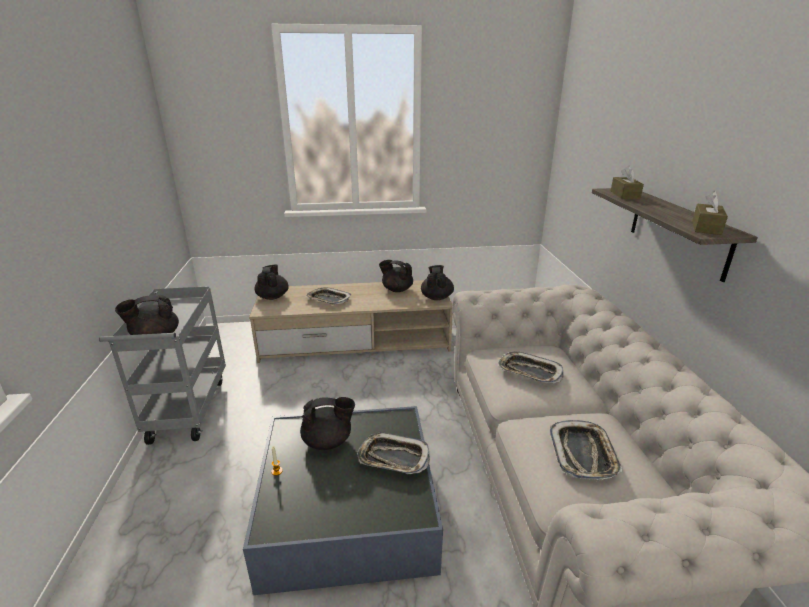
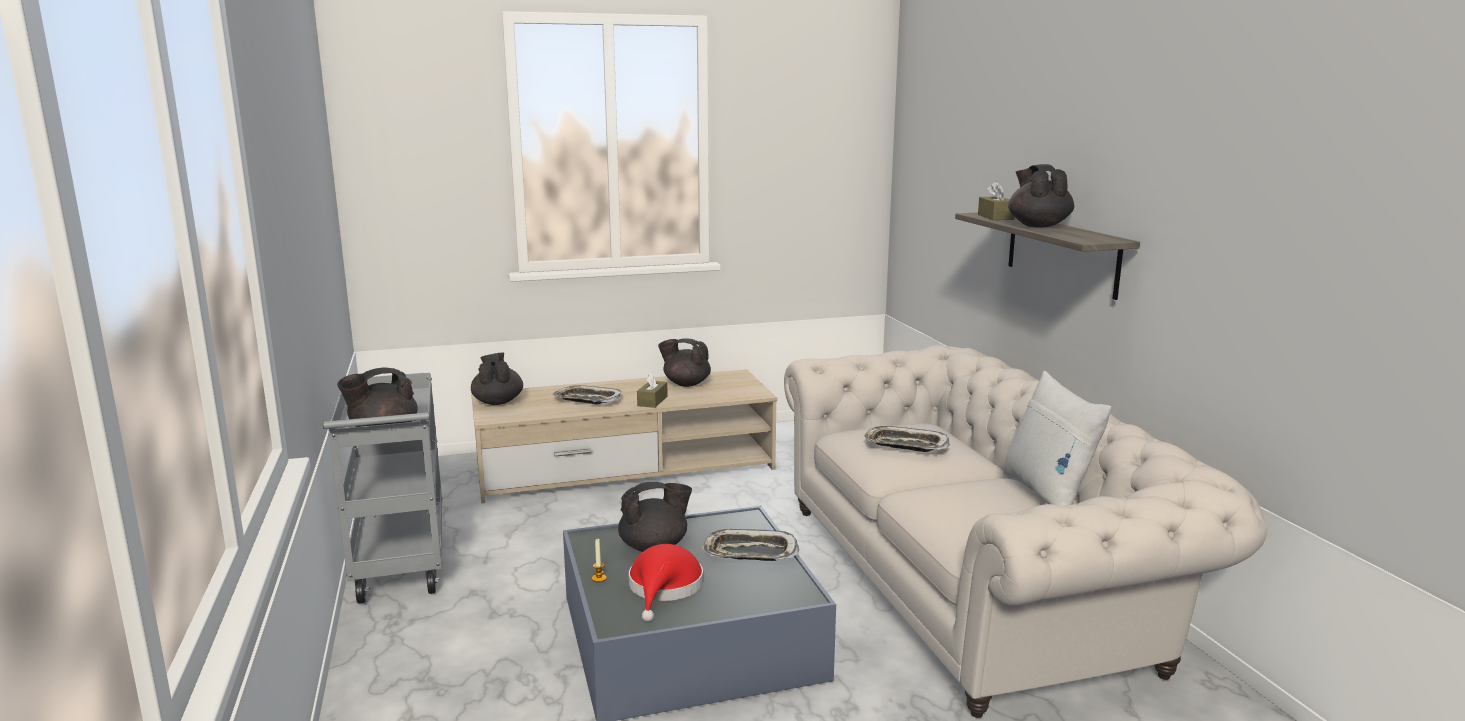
camera: 10 degrees left, 10 degrees down
(319, 489) = (664, 588): none -> red hat
(436, 297) = (749, 389): black teapot -> black teapot (1038, 225)
(583, 453) = (988, 506): tray -> none
(636, 443) = (1047, 495): none -> grey pillow
(706, 227) = (1088, 237): brown tissue box -> brown tissue box (652, 401)

